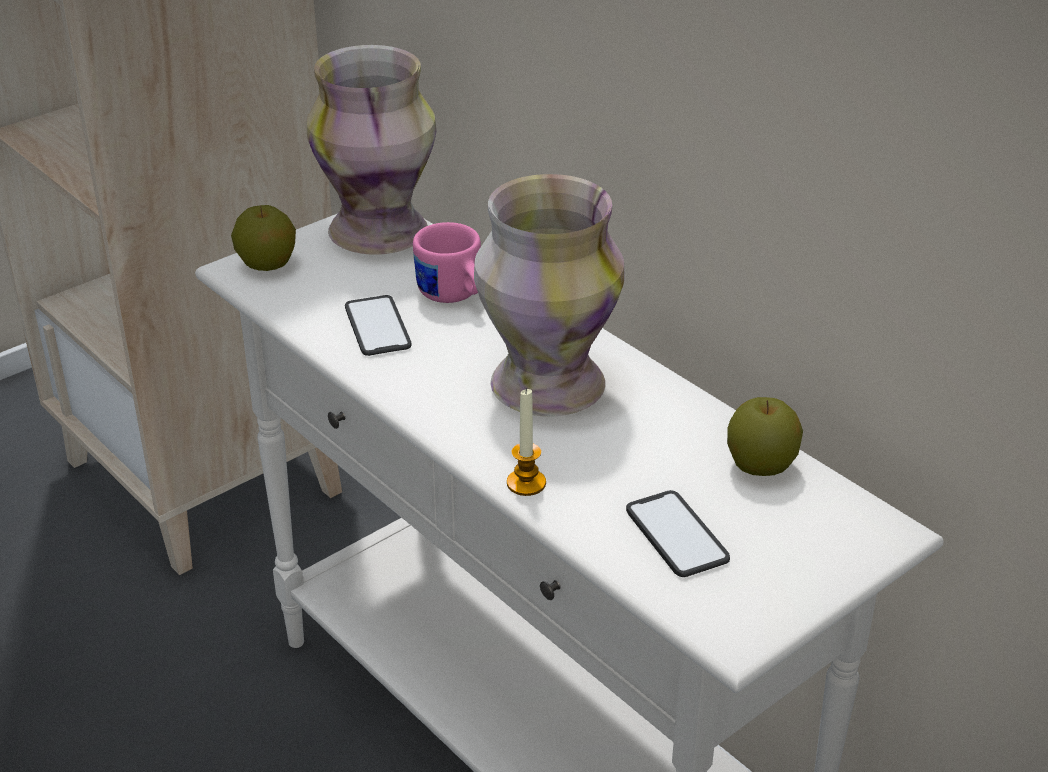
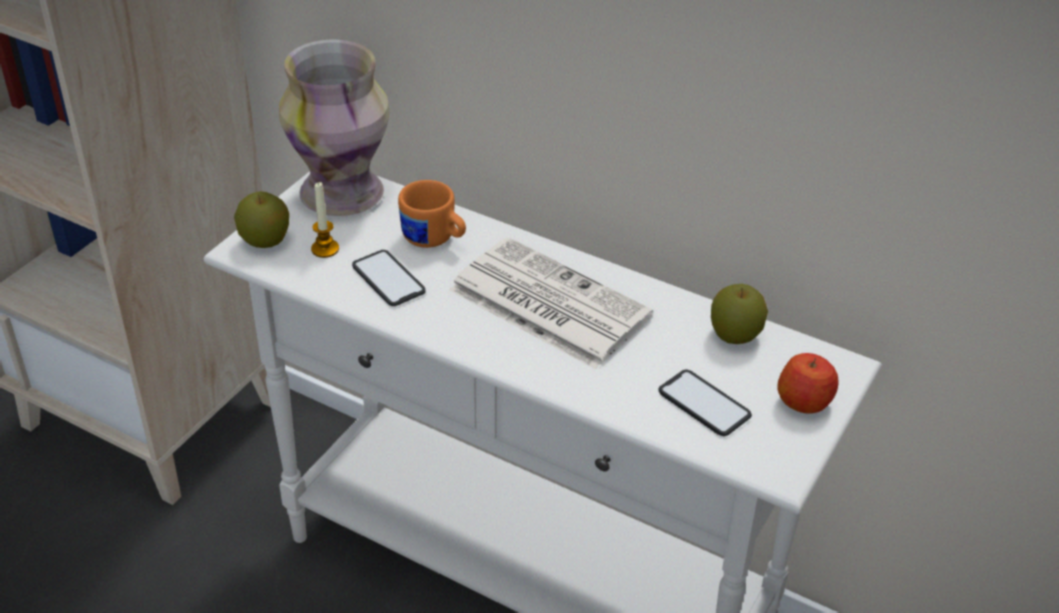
camera: 20 degrees left, 5 degrees up
(453, 296) = (434, 240): pink mug -> orange mug
(526, 483) = (575, 387): candle -> candle (325, 249)
(545, 386) = (546, 303): vase -> newspaper
(810, 560) = (804, 401): none -> apple

